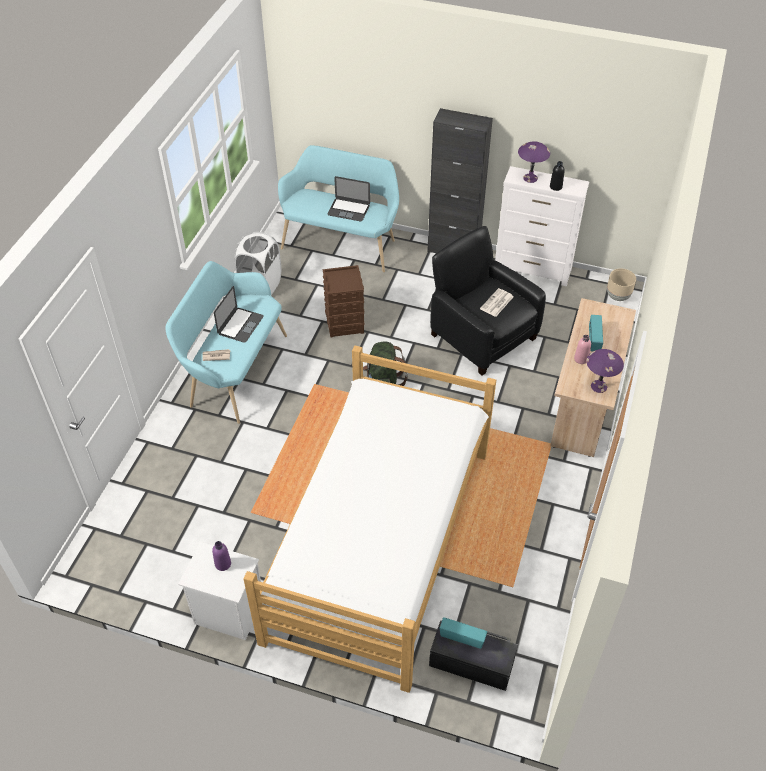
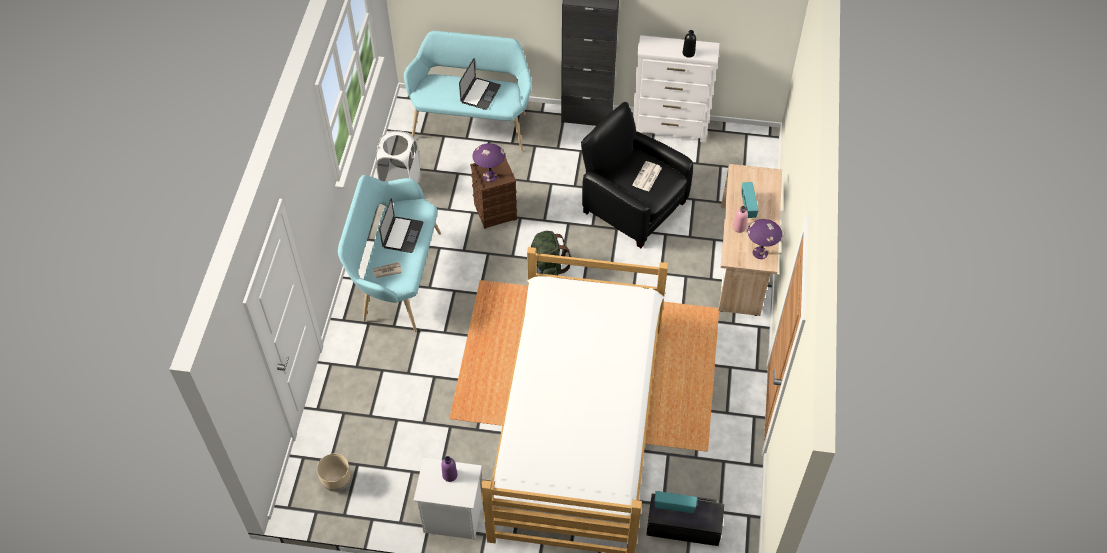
camera: 10 degrees left, 5 degrees up
(348, 210) = (480, 94): laptop -> laptop turned 75 degrees counterclockwise
(530, 178) = (662, 46): purple table lamp -> purple table lamp (489, 176)
(617, 296) = (756, 146): beige planter -> beige planter (336, 482)

